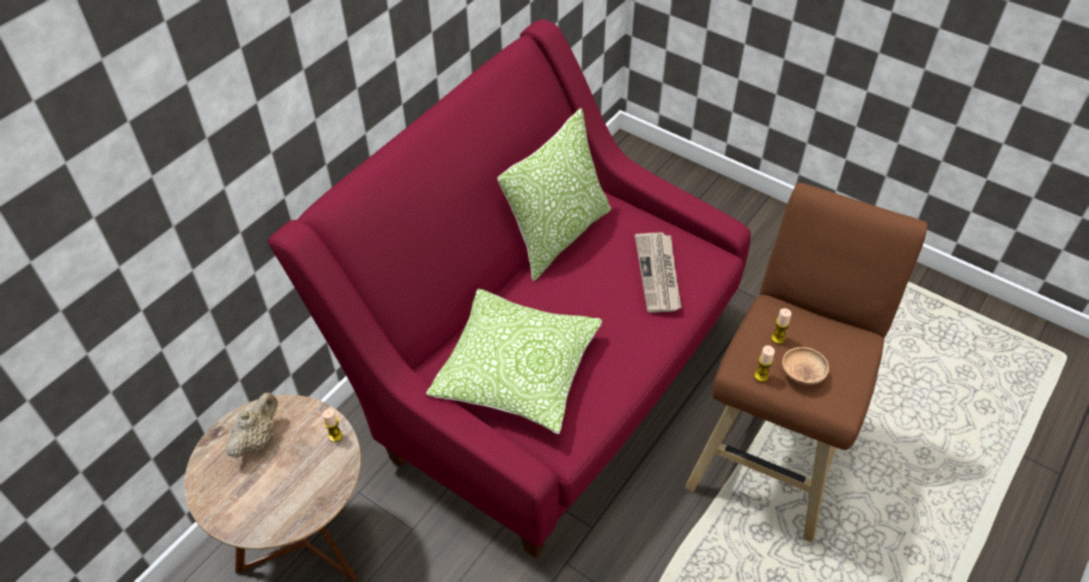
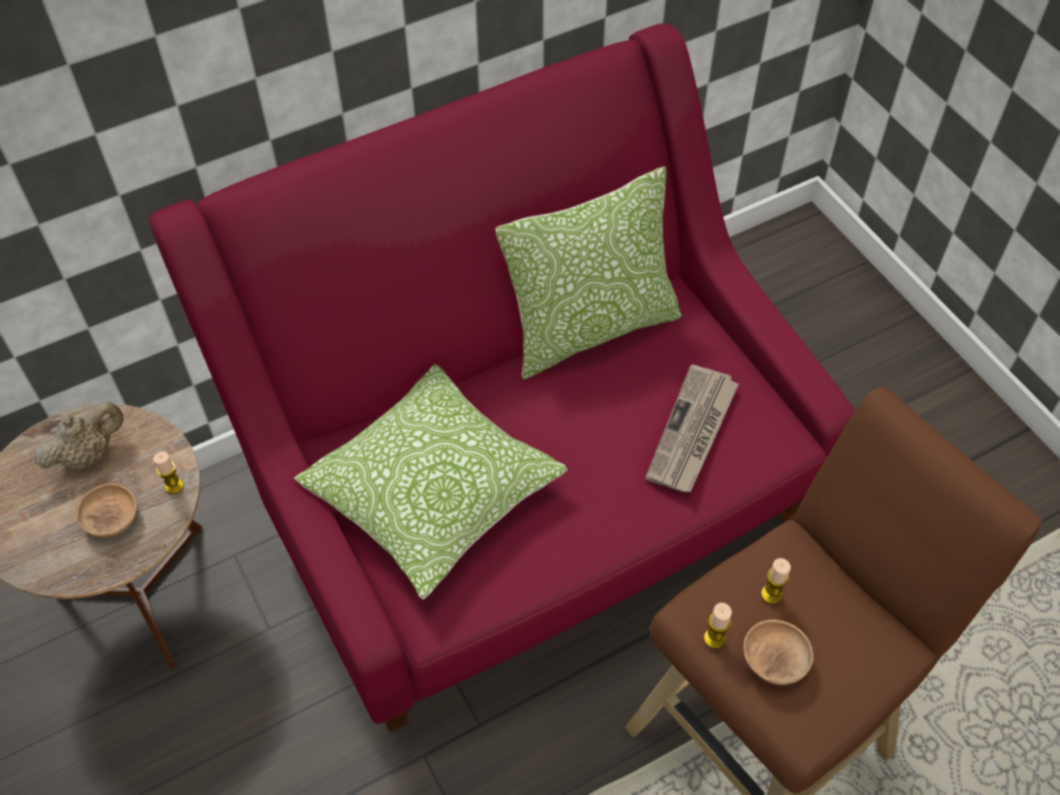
camera: 25 degrees right, 5 degrees up
(303, 475) = (112, 519): none -> brown bowl

